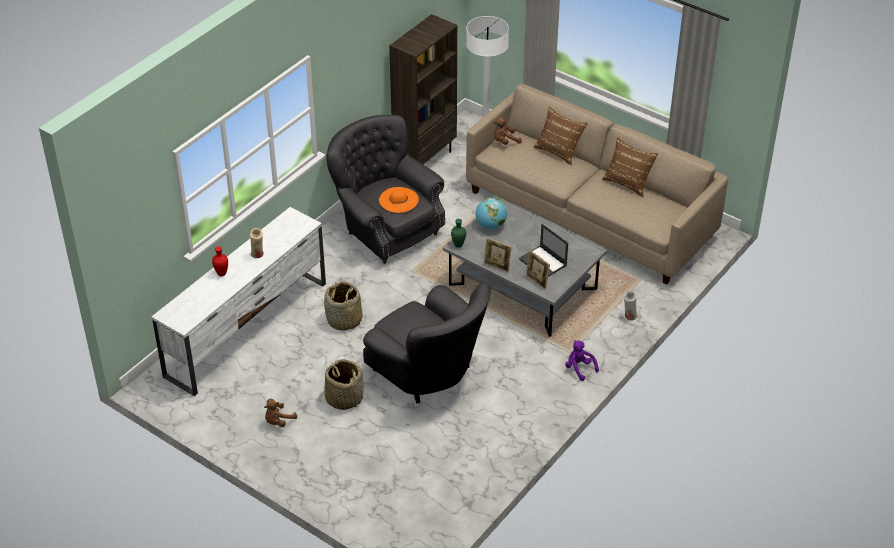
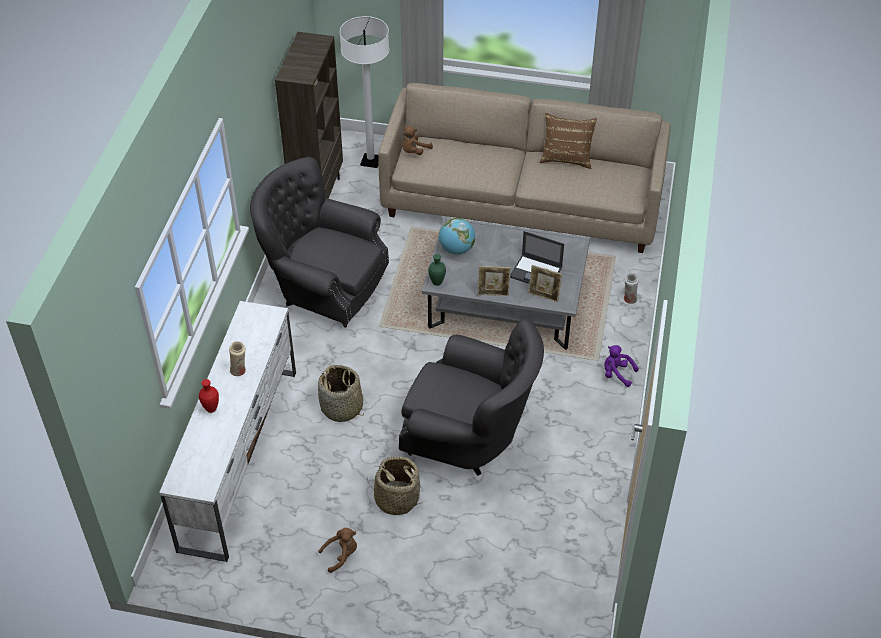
camera: 25 degrees left, 5 degrees up
(278, 421) = (341, 555): brown plush toy -> brown plush toy turned 135 degrees counterclockwise
(398, 200) = (341, 252): orange hat -> none
(559, 150) = (477, 144): brown pillow -> none

